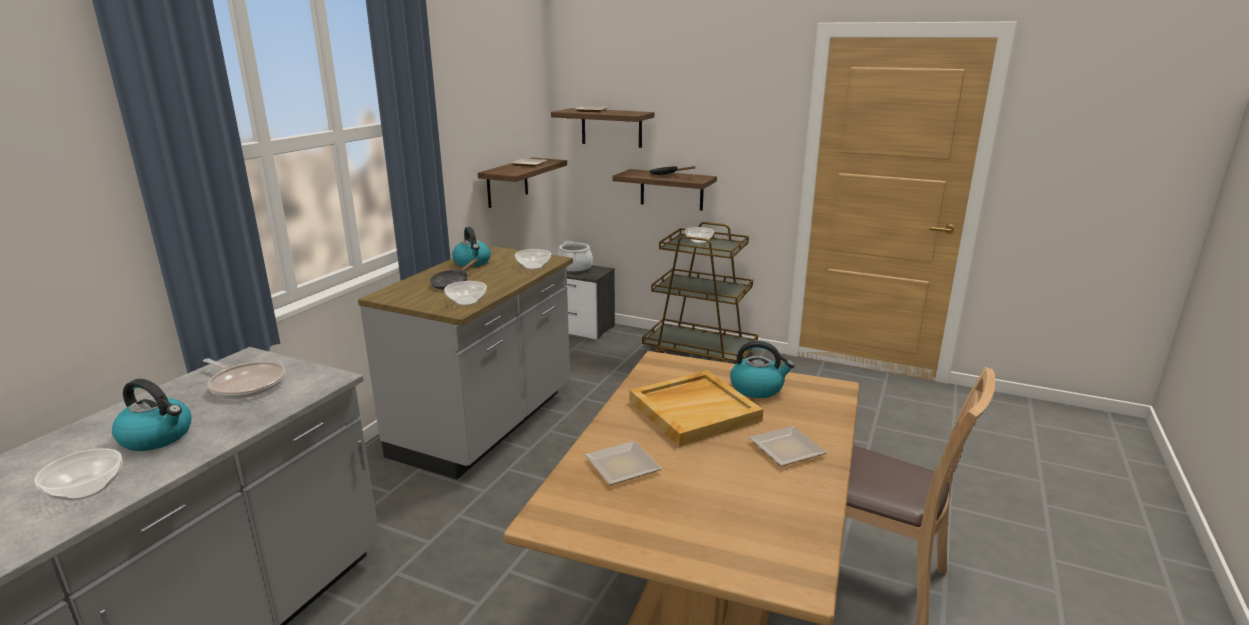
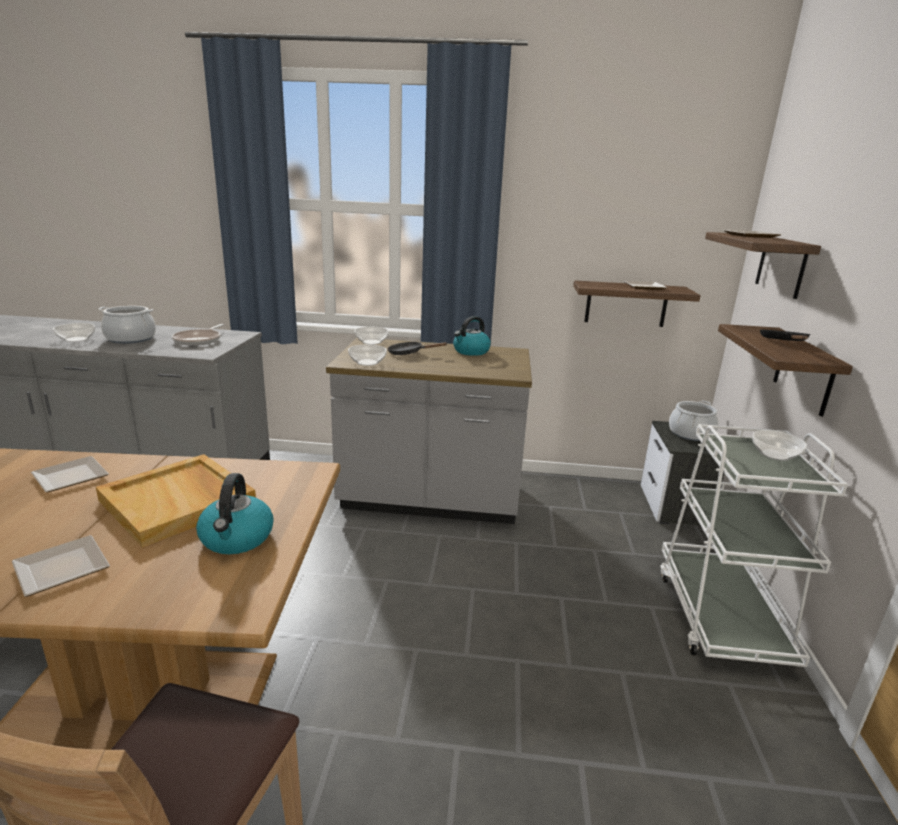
camera: 70 degrees right, 0 degrees up
(158, 437) = (131, 339): kettle -> cooking pot
(533, 266) = (483, 370): bowl -> bowl (372, 342)
(700, 353) = (720, 616): brown cart -> white cart

